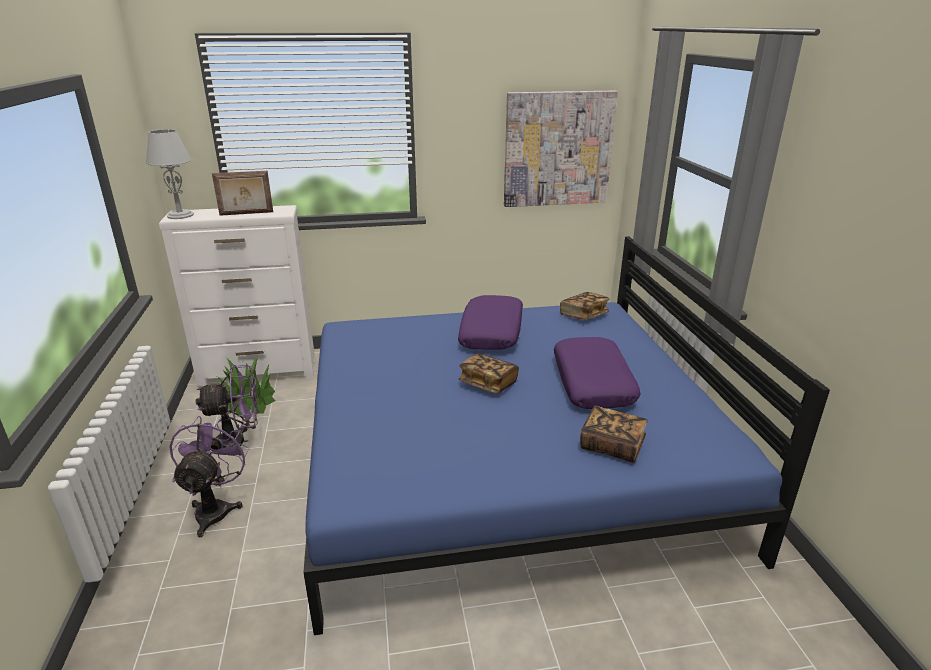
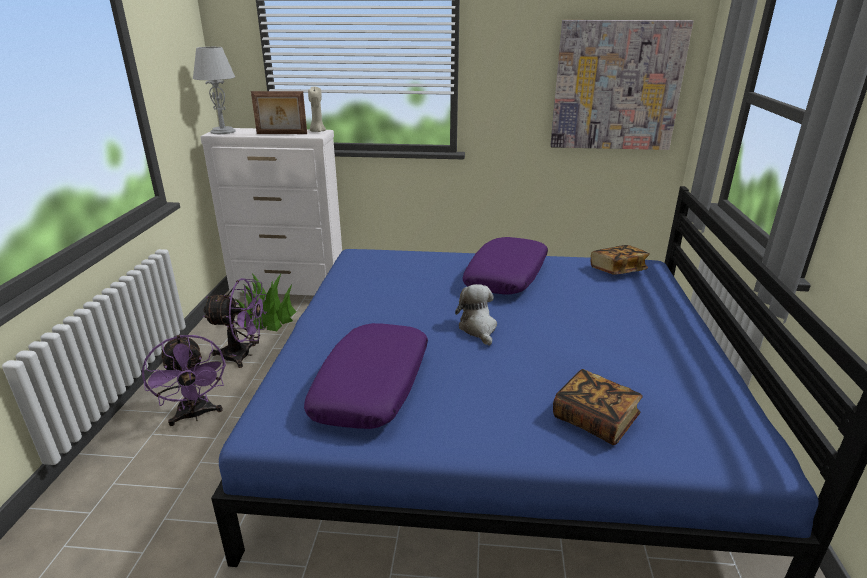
camera: 15 degrees right, 0 degrees up
(216, 508) = (195, 415): purple fan -> purple fan turned 135 degrees clockwise
(281, 208) = (317, 131): none -> beige candle
(488, 383) = (478, 328): book -> plush toy
(593, 383) = (600, 344): purple pillow -> purple pillow (372, 386)

